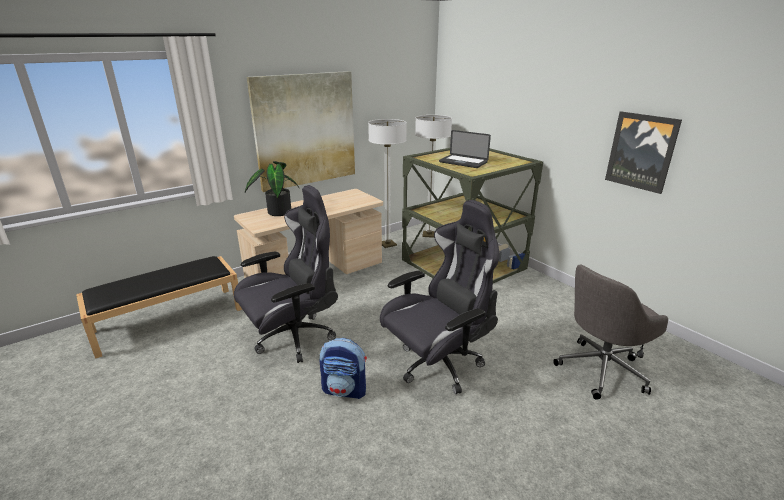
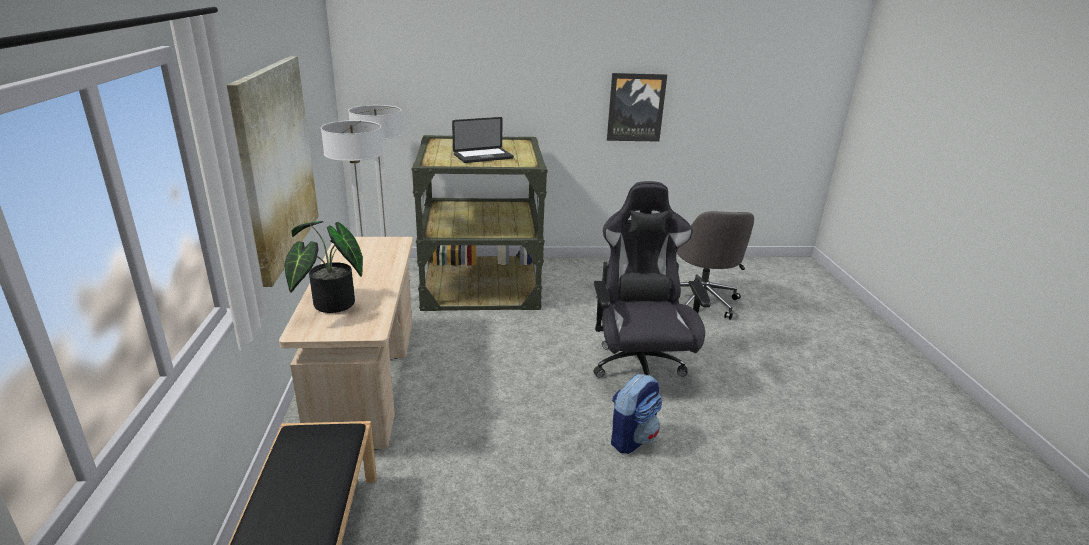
camera: 60 degrees left, 0 degrees up
(290, 340) = (504, 451): black office chair -> none

